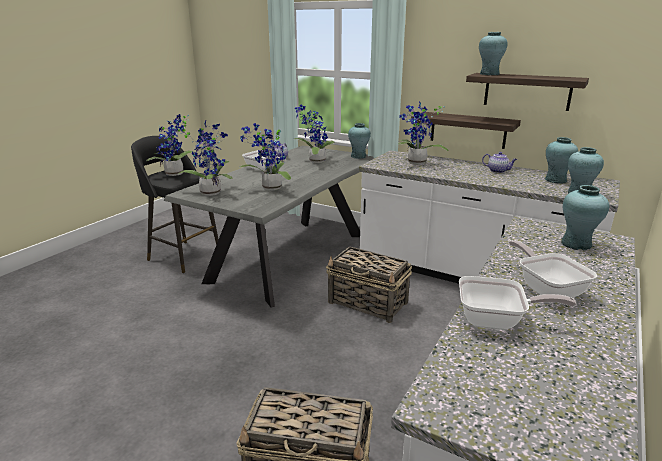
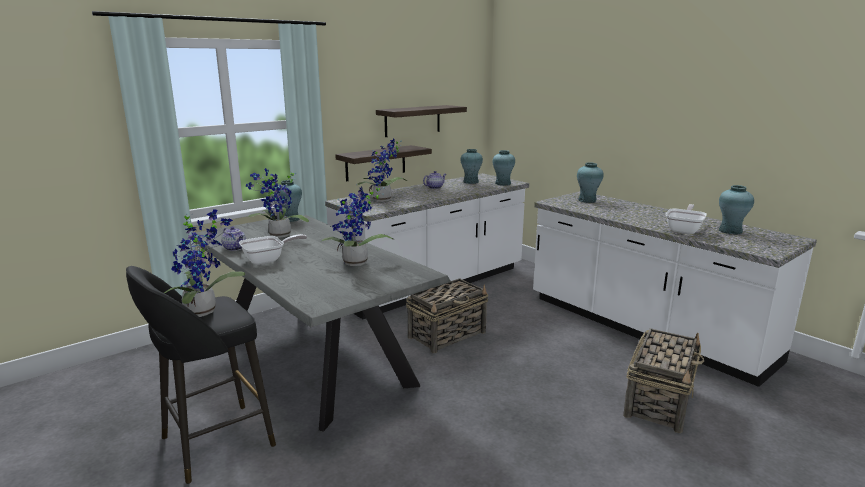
camera: 70 degrees left, 5 degrees down
(211, 192) = (334, 291): potted plant -> none
(489, 74) = (396, 109): turquoise vase -> turquoise vase (730, 231)
(546, 289) = (646, 216): frying pan -> none

